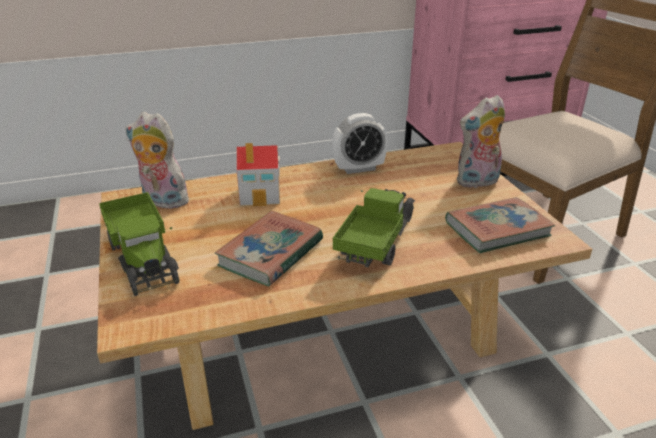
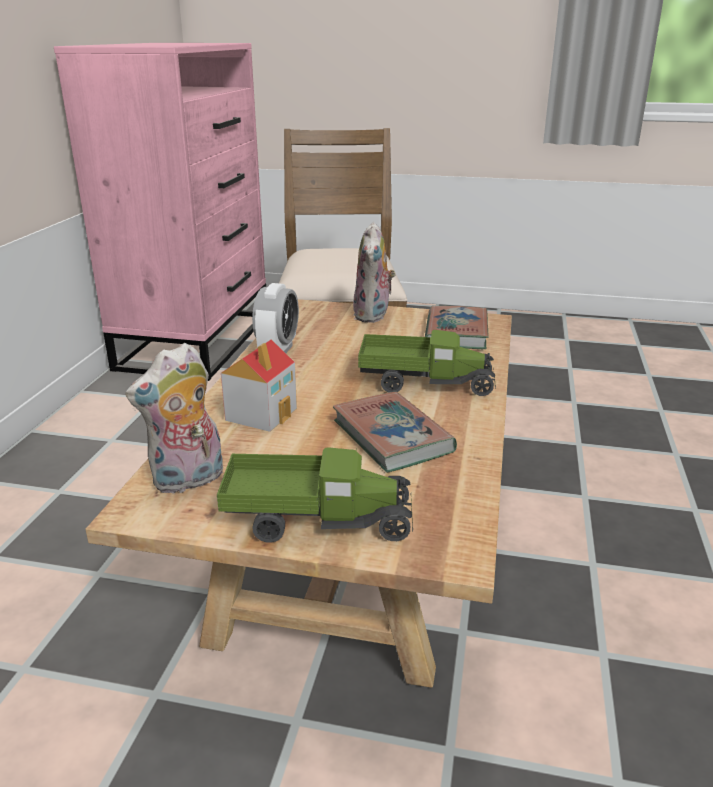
camera: 60 degrees left, 5 degrees down
(376, 242) = (425, 382): toy truck -> toy truck turned 135 degrees clockwise

